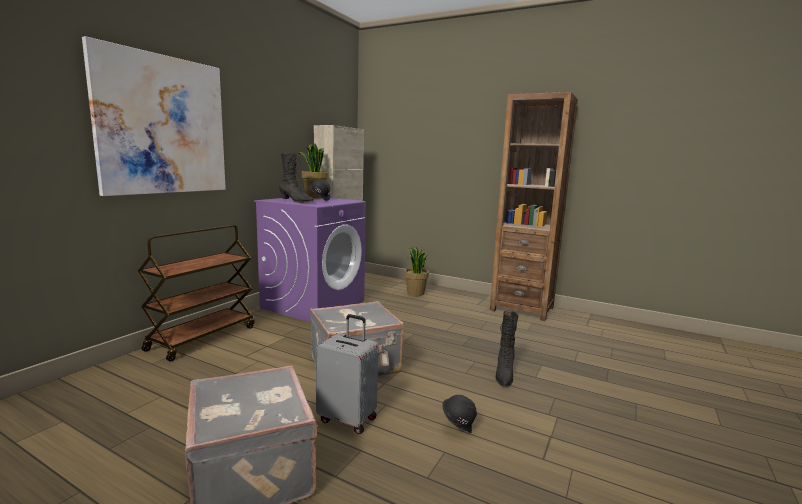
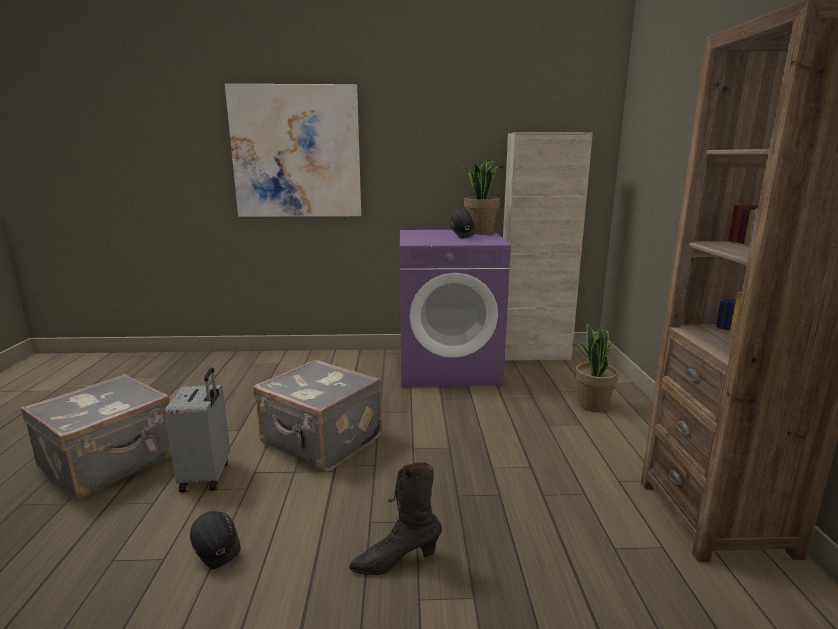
camera: 60 degrees right, 5 degrees up
(203, 338) = (312, 359): brown cart -> none
(296, 201) = (424, 235): black boot -> none

